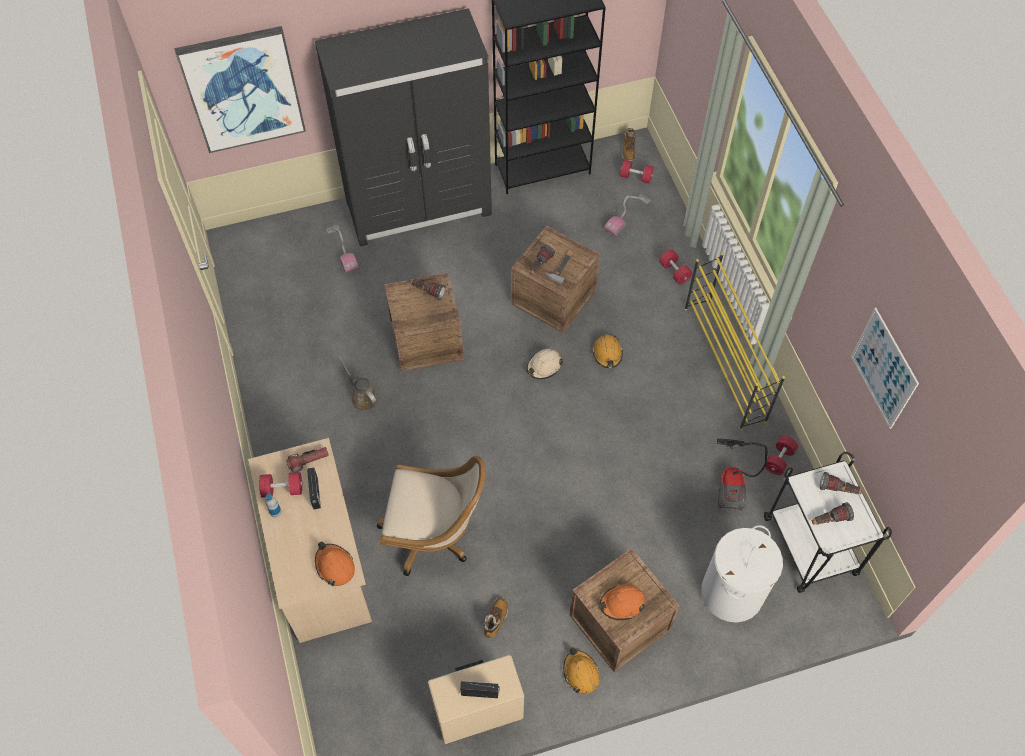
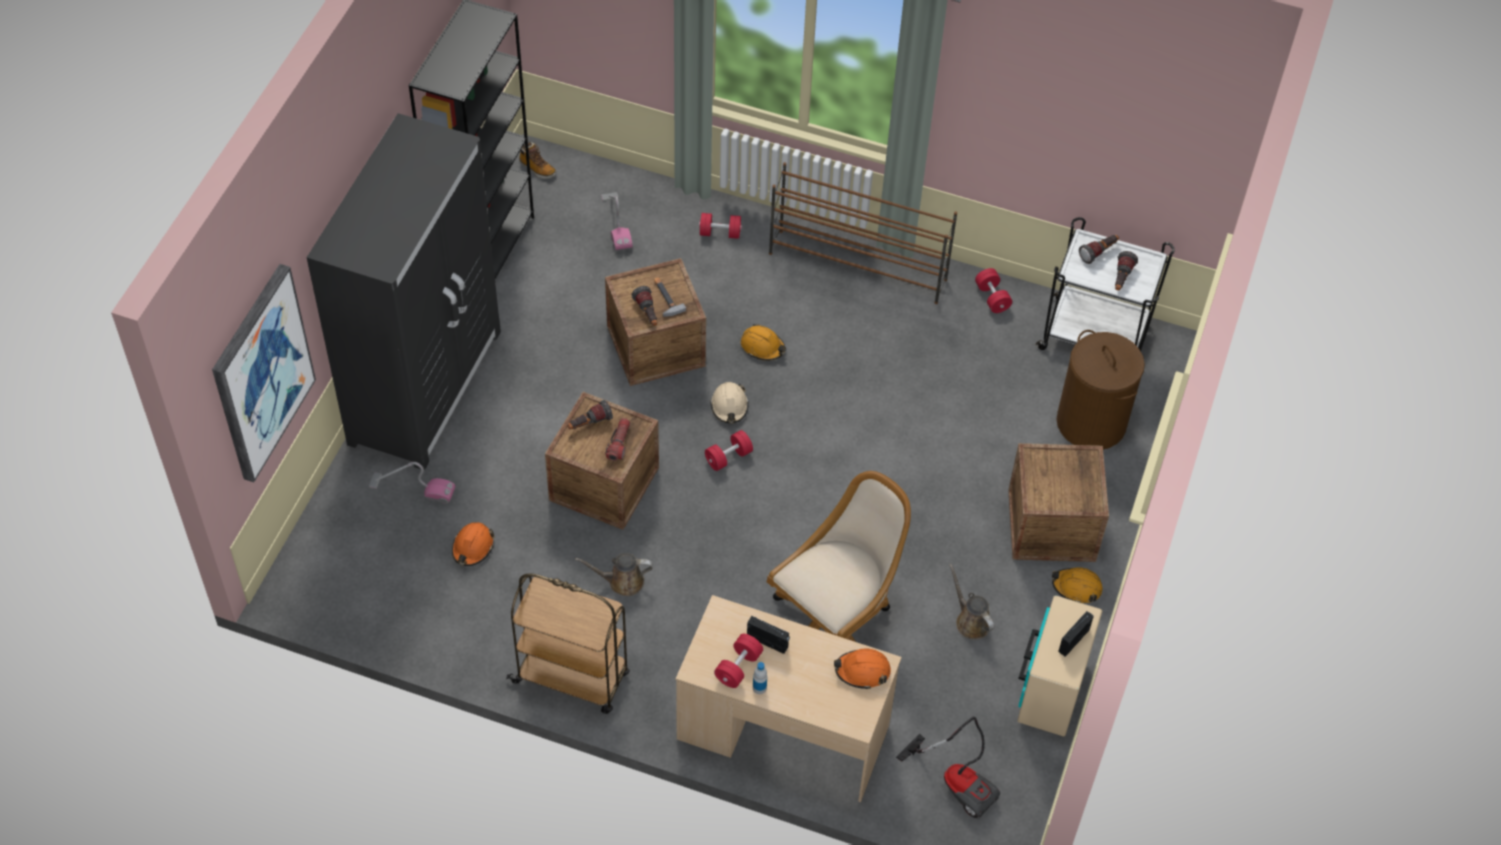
camera: 55 degrees left, 5 degrees down
(272, 417) = (572, 679): none -> brown cart
(308, 461) = (724, 627): flashlight -> flashlight (619, 443)
(495, 620) = (970, 621): boot -> brown watering can
(622, 603) = (1065, 486): orange hard hat -> orange hard hat (472, 547)
(636, 177) = (576, 184): red dumbbell -> red dumbbell (728, 457)
(724, 364) = (858, 267): yellow shoe rack -> brown shoe rack
(732, 593) = (1091, 422): white laundry basket -> brown laundry basket
(733, 482) = (985, 346): vacuum cleaner -> vacuum cleaner (958, 782)
(883, 368) = (1078, 109): picture -> none

